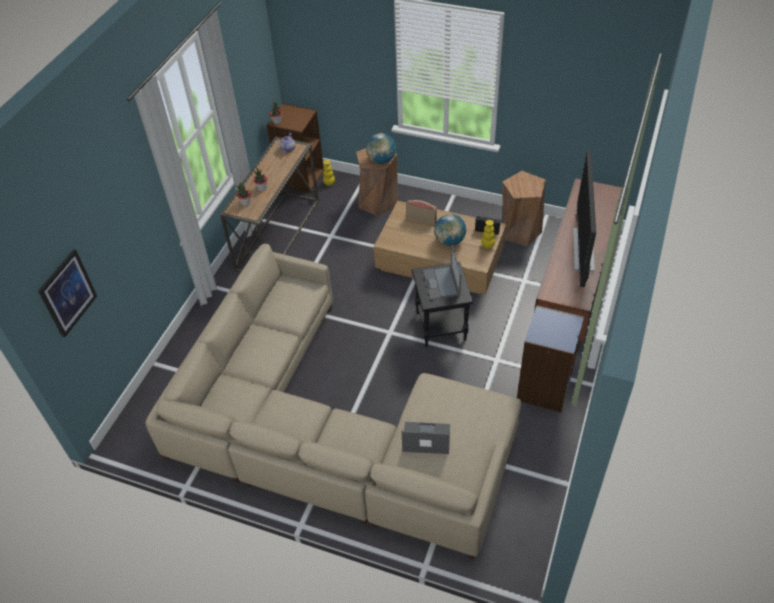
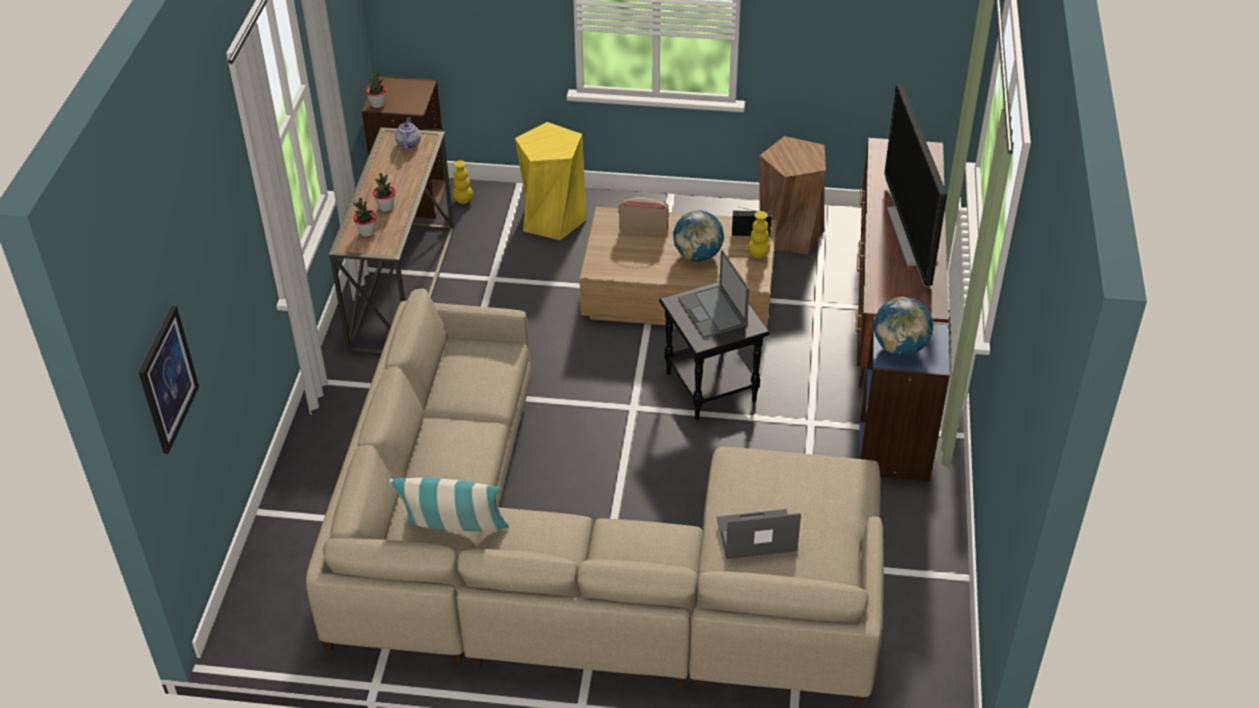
camera: 15 degrees left, 5 degrees down
(244, 406) = (455, 536): none -> pillow
(377, 202) = (552, 219): brown stool -> yellow stool
(382, 160) = (561, 146): globe -> globe (900, 347)

